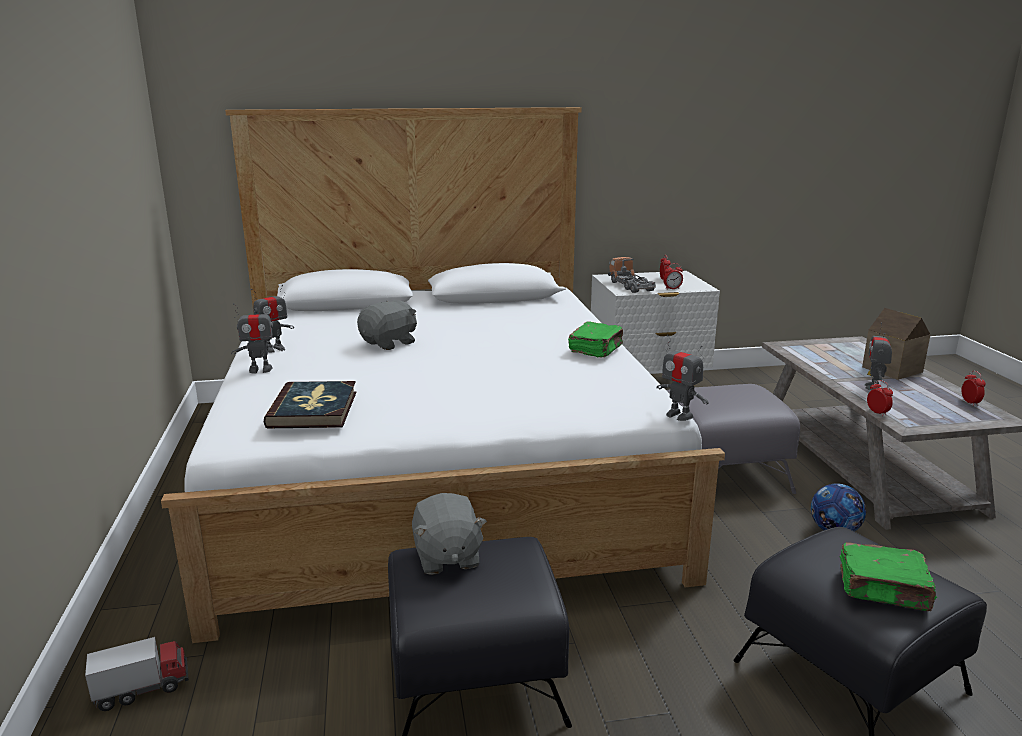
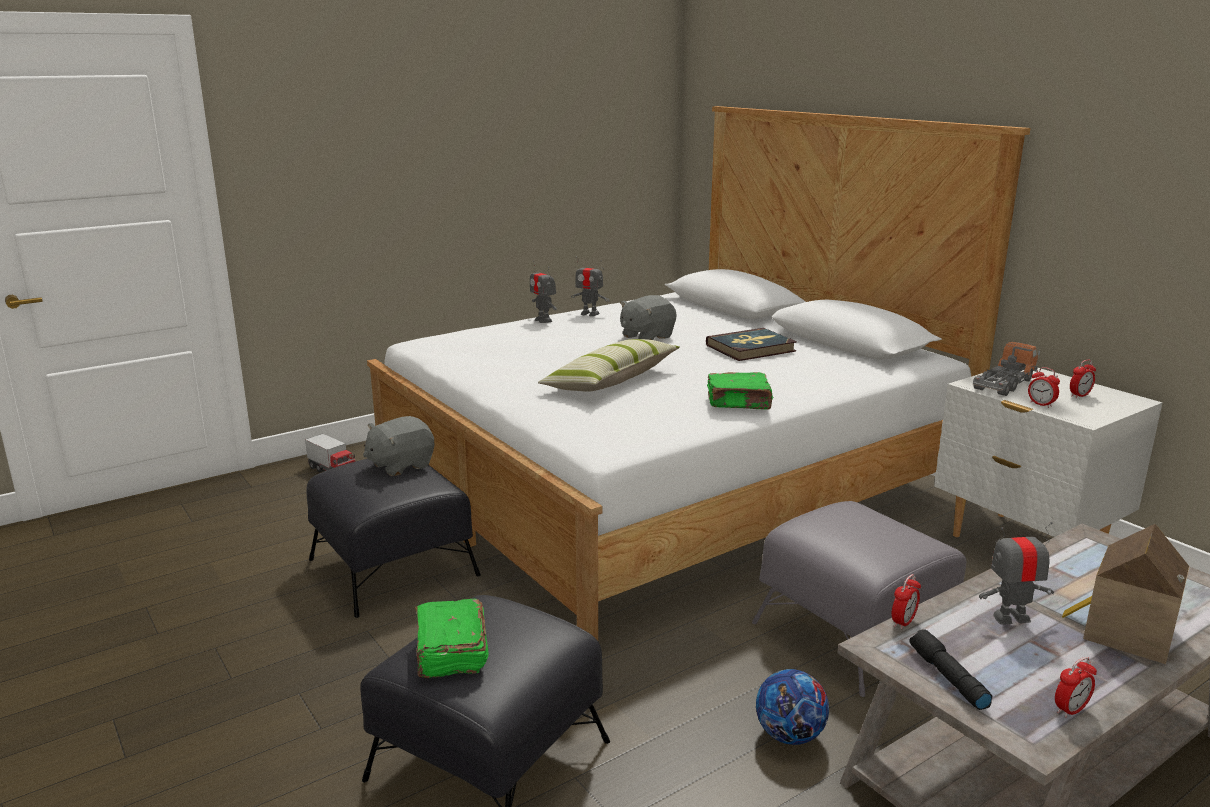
camera: 65 degrees right, 0 degrees up
(314, 409) = (475, 345): book -> book (751, 348)
(389, 343) = (646, 336): grey plush toy -> grey plush toy turned 120 degrees clockwise
(493, 377) = (611, 381): none -> pillow
(679, 415) = (600, 458): toy robot -> none
(941, 419) = (947, 677): none -> black flashlight

